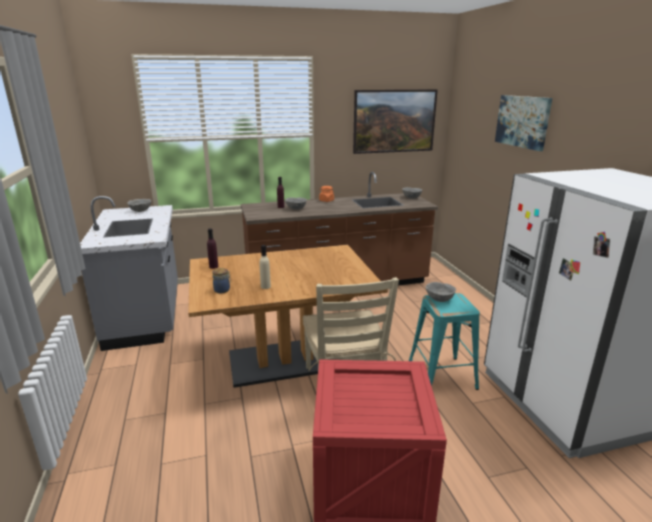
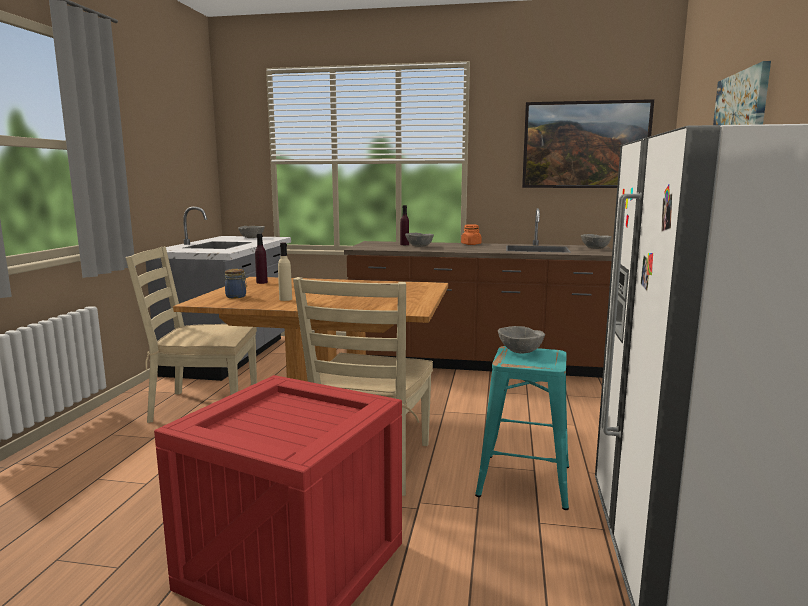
camera: 25 degrees right, 10 degrees down
(175, 371) = (204, 406): none -> beige chair

